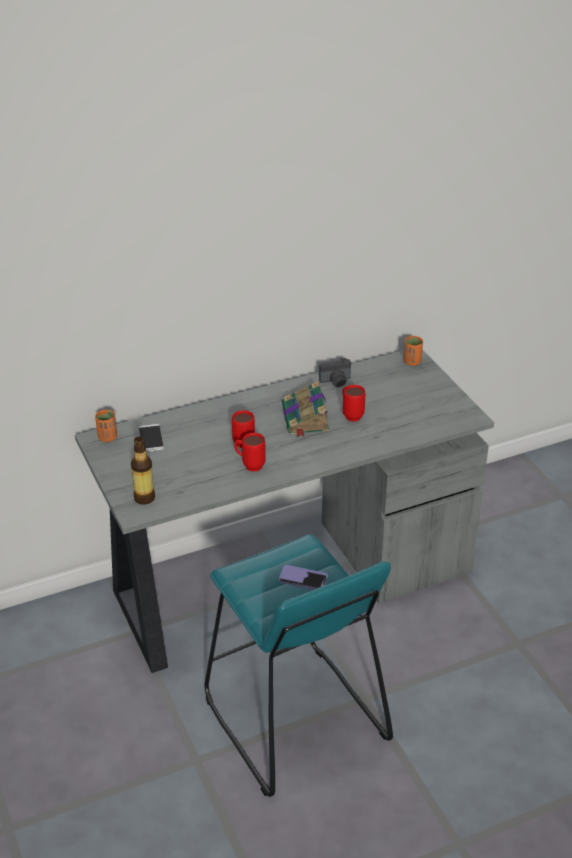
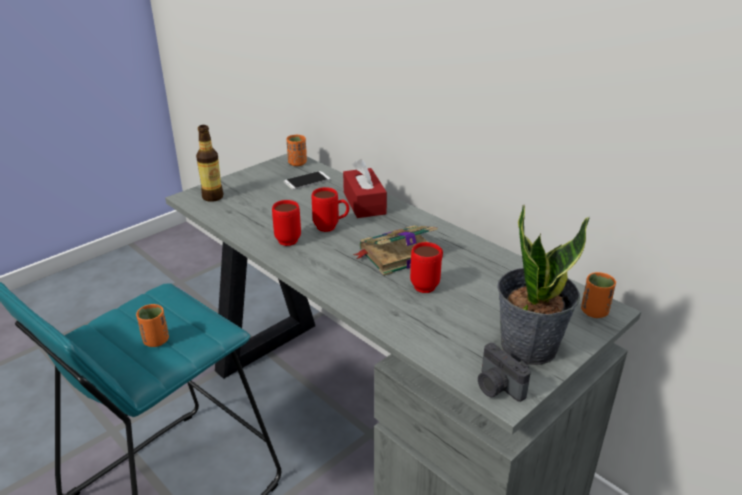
camera: 70 degrees right, 5 degrees down
(215, 416) = (364, 203): none -> red tissue box
(303, 579) = (156, 341): phone -> orange cup
(336, 381) = (490, 261): camera -> camera (497, 387)
(432, 396) = (528, 345): none -> potted plant

